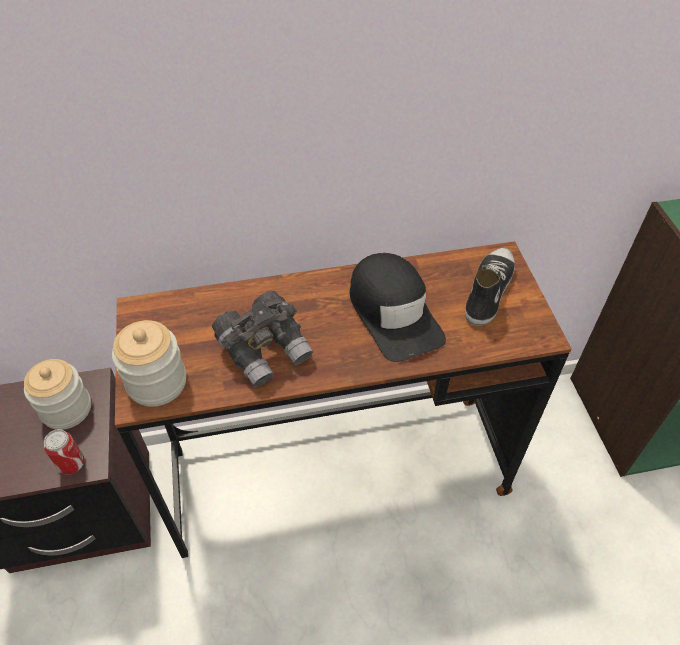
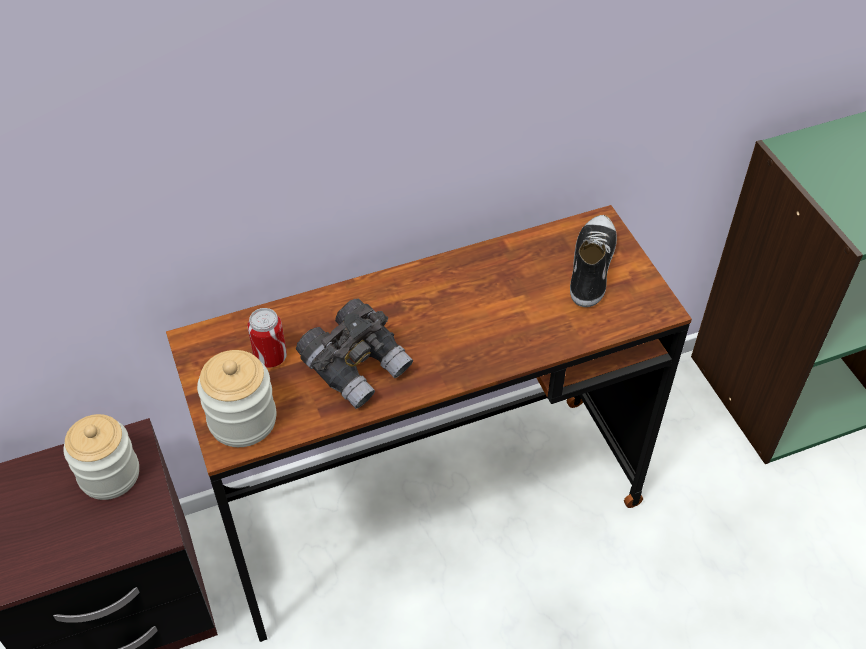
camera: 10 degrees left, 0 degrees up
(71, 464) = (135, 536): can -> can (270, 357)
(393, 313) = (491, 306): black cap -> none

